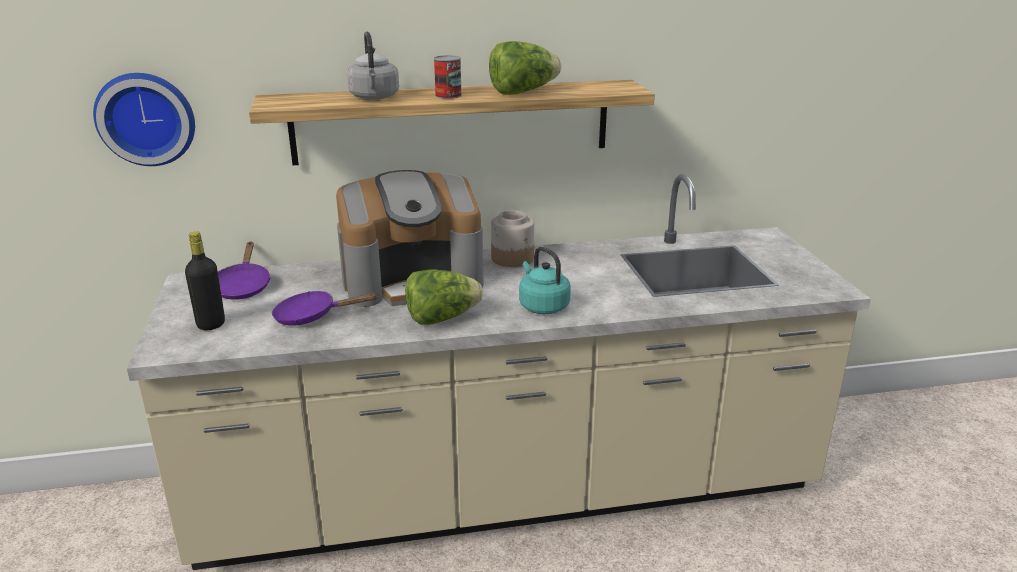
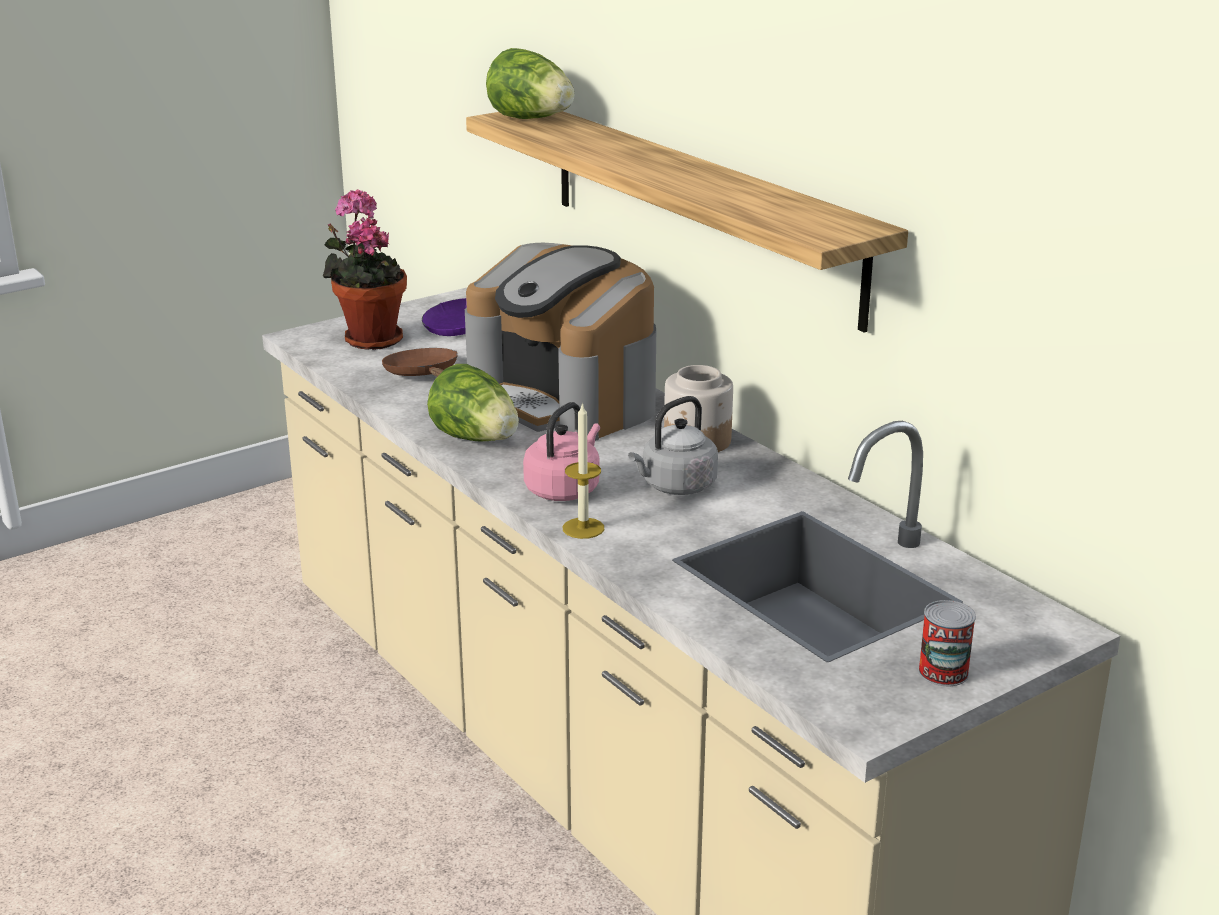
camera: 65 degrees right, 0 degrees up
(146, 118) = (473, 102): wall clock -> none
(211, 324) = (369, 338): black bottle -> potted plant
(312, 316) = (424, 375): purple frying pan -> brown frying pan
(374, 97) = (589, 141): grey kettle -> grey kettle (675, 486)
(448, 95) = (645, 164): can -> can (943, 672)
(522, 92) = (715, 190): lettuce -> lettuce (532, 119)
(542, 306) = (564, 489): turquoise kettle -> pink kettle
(598, 311) = (583, 528): none -> candle

